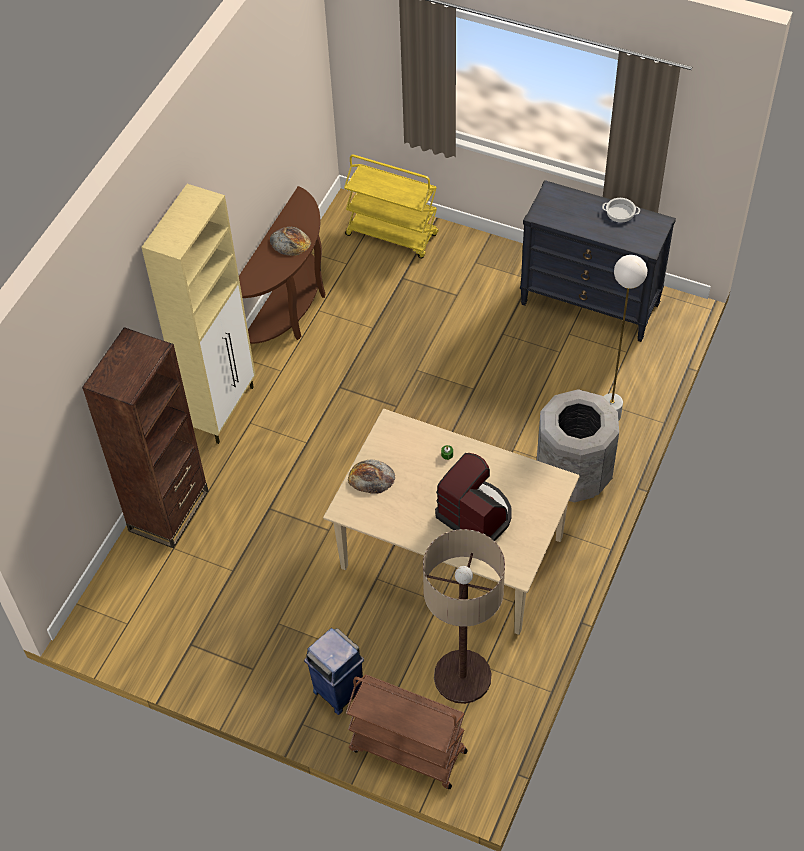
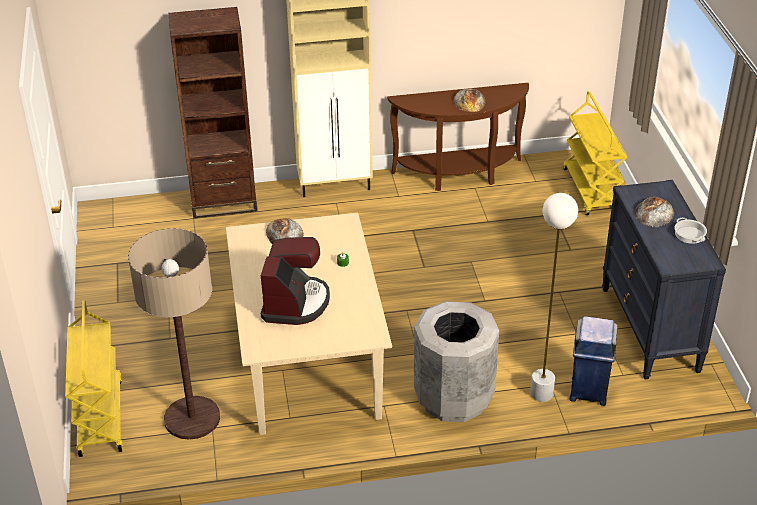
camera: 55 degrees right, 15 degrees down
(338, 690) = (130, 354): blue trash can -> blue trash can (589, 390)
(407, 751) = (100, 416): brown cart -> yellow cart
(578, 217) = (654, 213): none -> bread

